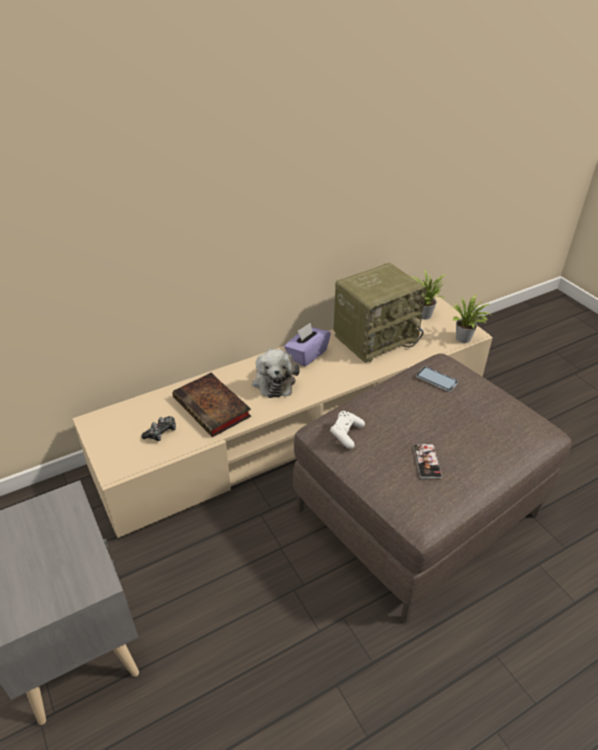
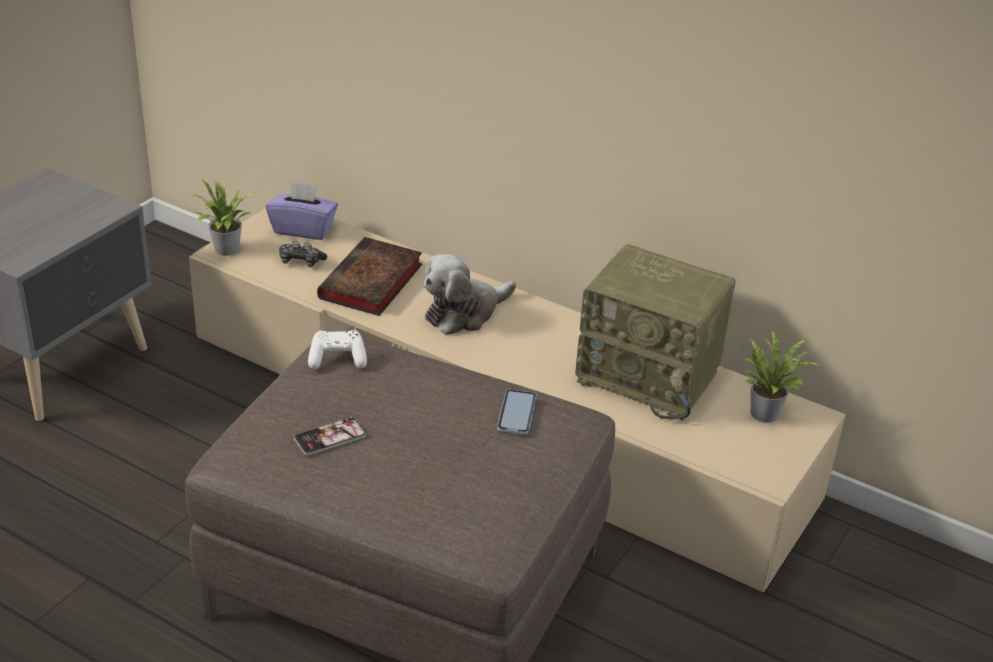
camera: 60 degrees right, 5 degrees down
(307, 354) = (545, 324): purple tissue box -> purple tissue box (303, 229)
(464, 339) = (740, 473): potted plant -> potted plant (224, 250)

